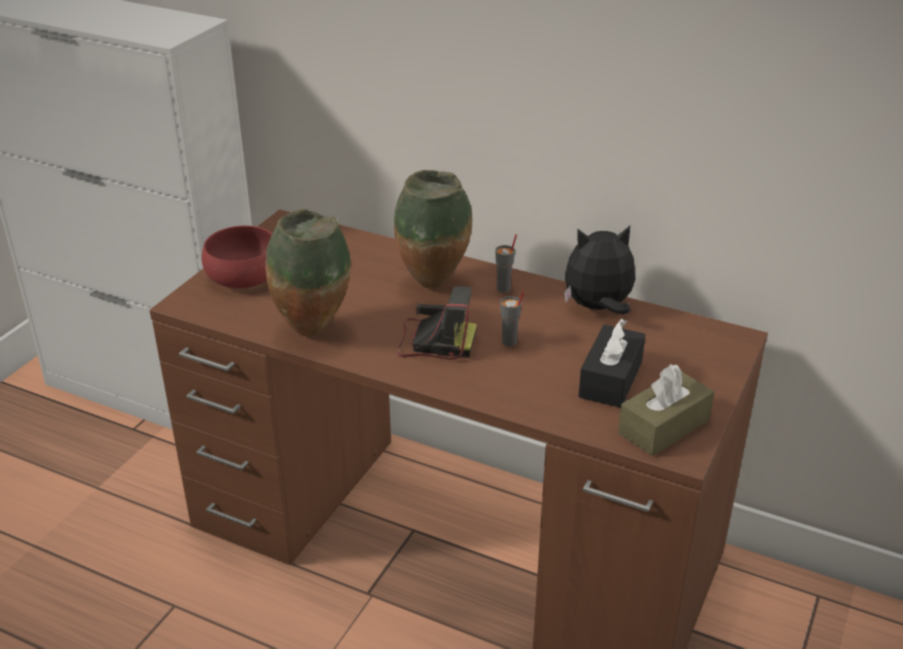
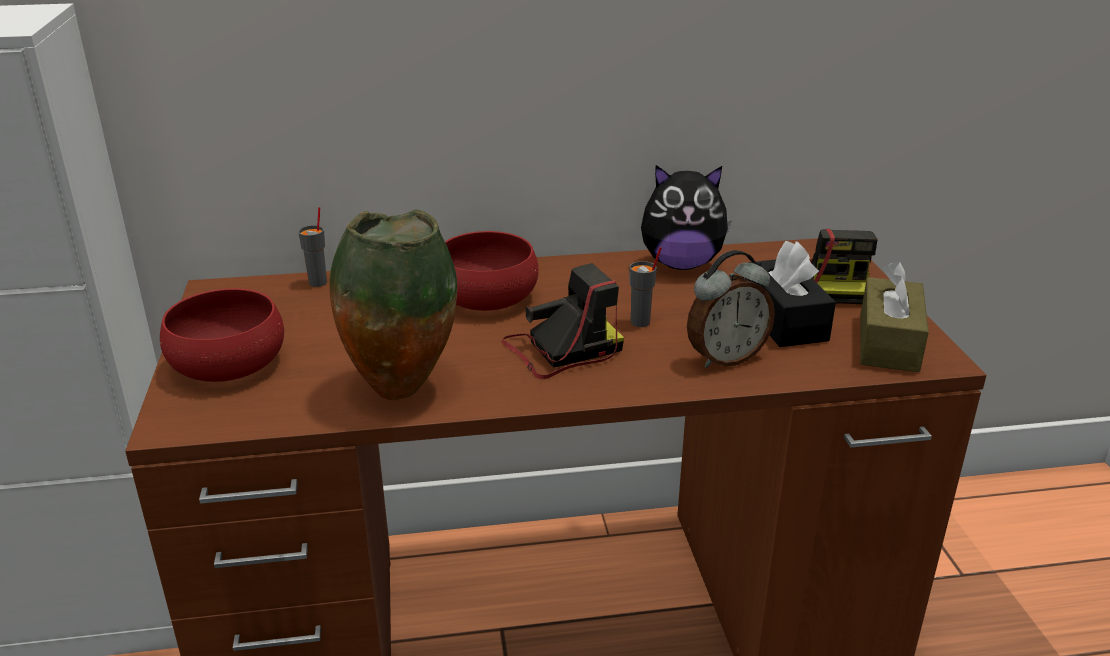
camera: 35 degrees left, 5 degrees down
(434, 286) = (487, 297): vase -> red bowl
(504, 288) = (565, 276): grey cup -> grey cup (318, 282)
(531, 390) = (725, 358): none -> alarm clock
(598, 308) = (681, 264): plush toy -> plush toy turned 135 degrees counterclockwise
(693, 367) = (834, 283): none -> camera

